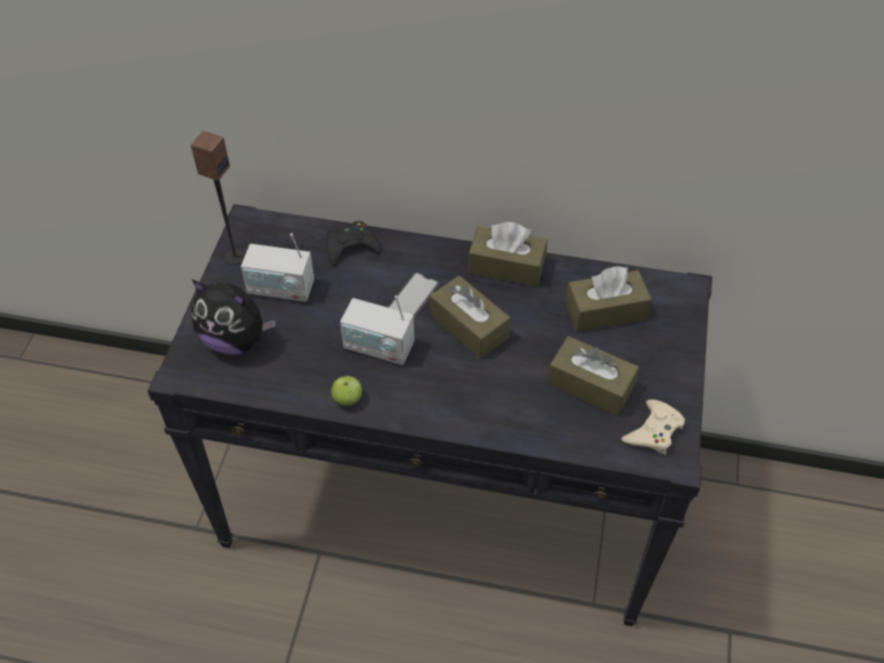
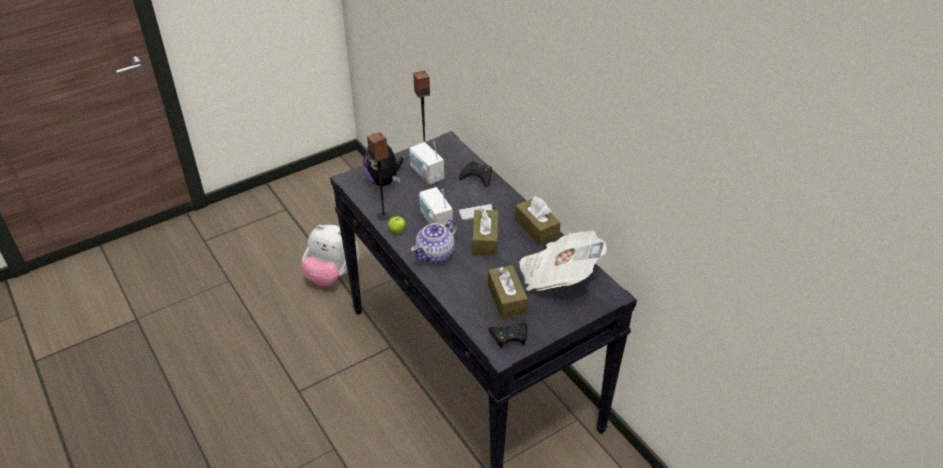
camera: 45 degrees right, 10 degrees down
(133, 522) = (332, 275): none -> plush toy
(301, 391) = (384, 216): none -> speaker
(437, 393) = (436, 254): none -> teapot
(605, 311) = (558, 276): brown tissue box -> newspaper
(654, 431) = (509, 336): beige game controller -> black game controller

